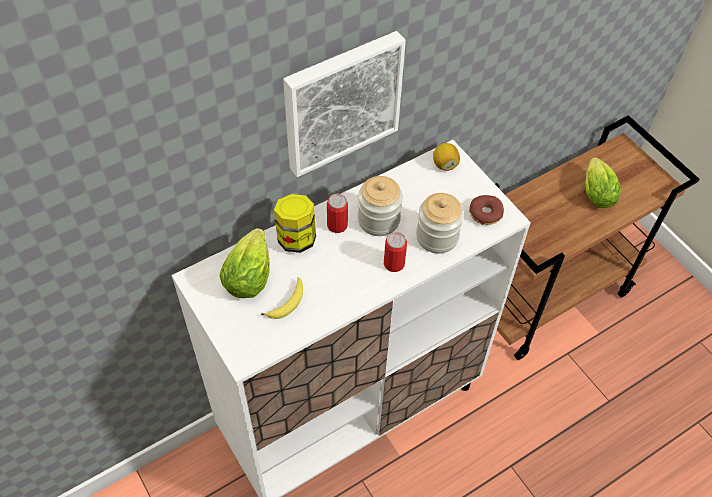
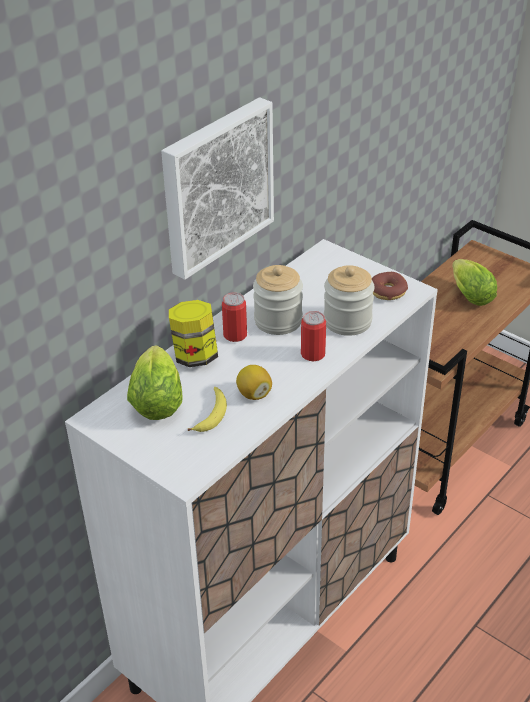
camera: 15 degrees left, 15 degrees down
(444, 164) = (325, 260): lemon -> lemon (254, 394)

